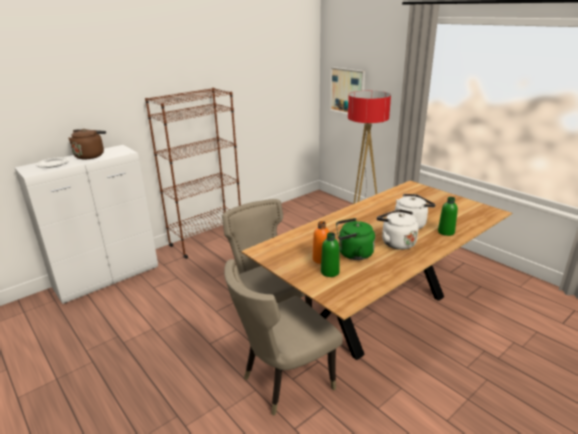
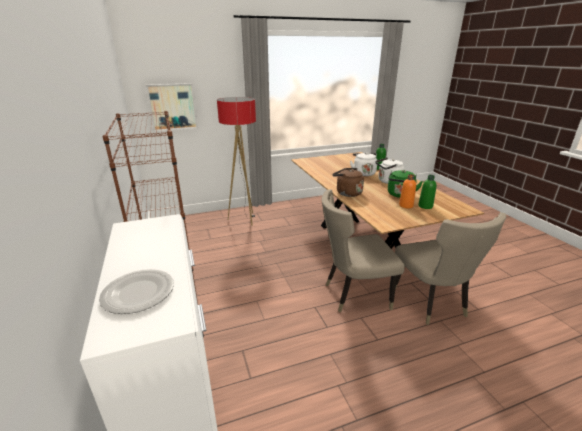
camera: 70 degrees left, 0 degrees up
(90, 155) = (140, 251): brown kettle -> brown kettle (347, 193)

